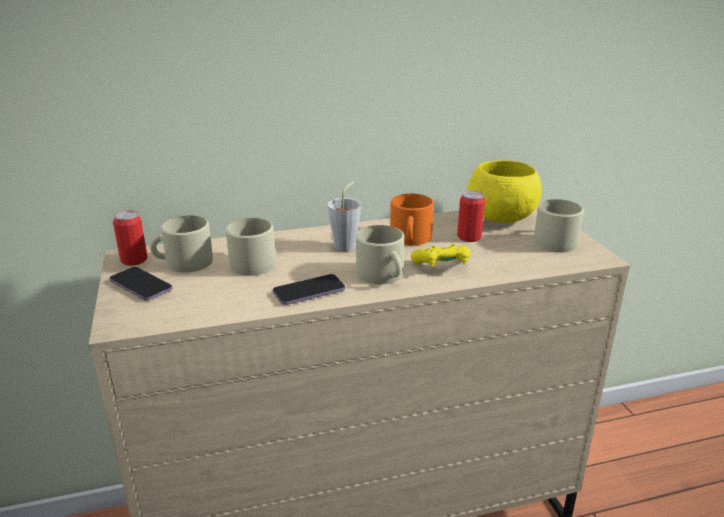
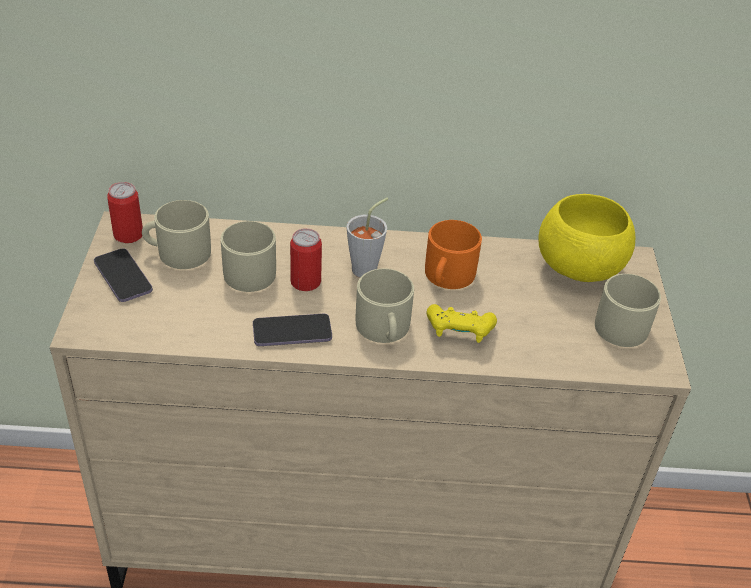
camera: 15 degrees right, 15 degrees up
(469, 237) = (519, 291): can -> can (305, 282)

